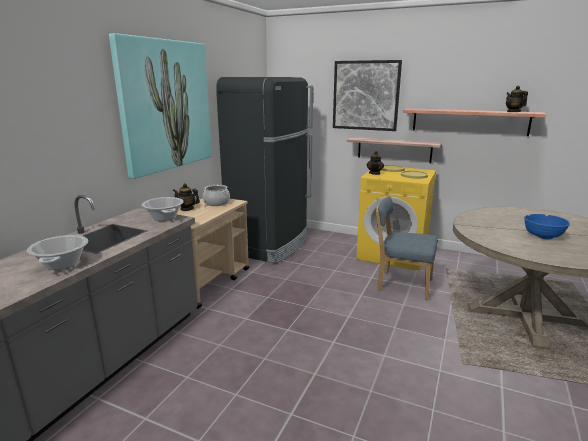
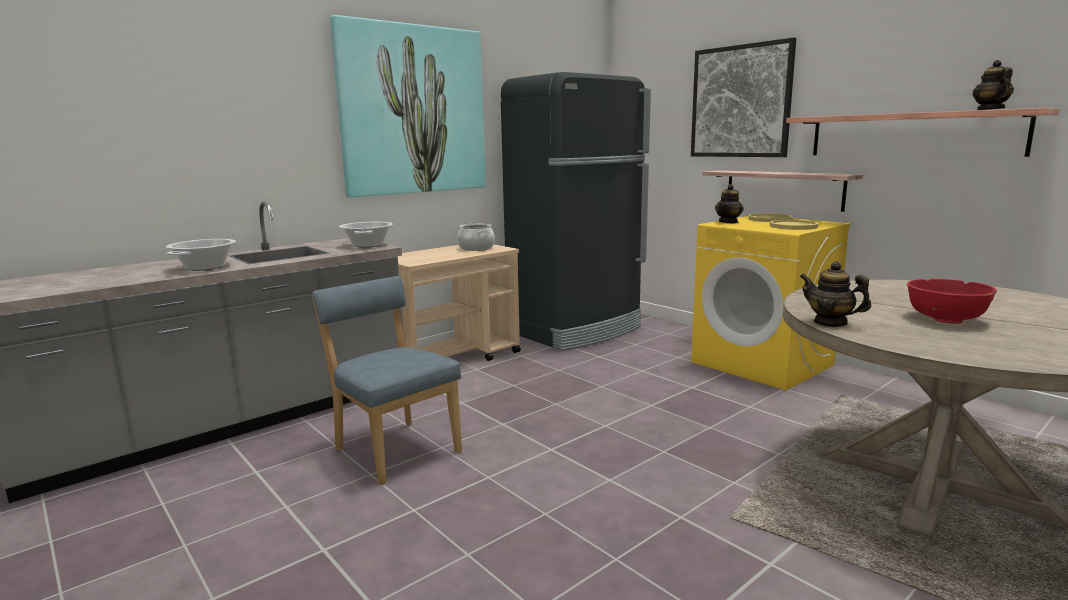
camera: 25 degrees right, 5 degrees down
(187, 209) = (431, 250): teapot -> teapot (830, 323)
(401, 284) = (734, 403): blue chair -> blue chair (394, 449)
(542, 236) = (945, 319): blue bowl -> red bowl

